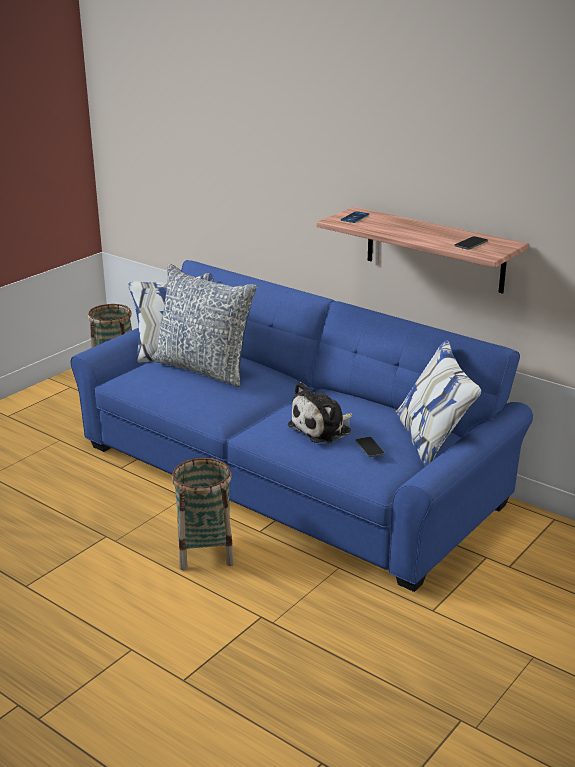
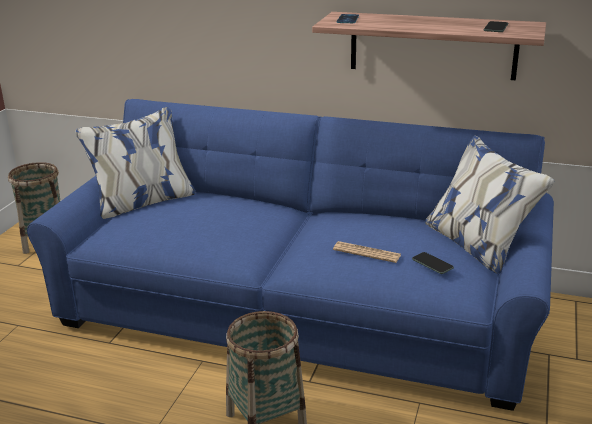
camera: 20 degrees left, 0 degrees up
(204, 368) = (189, 212): pillow -> none
(323, 428) = (367, 253): plush toy -> newspaper

